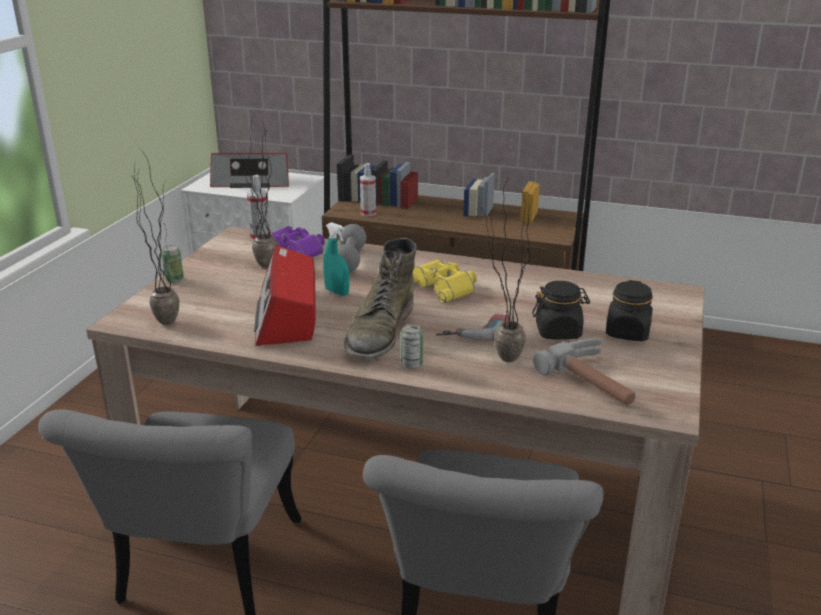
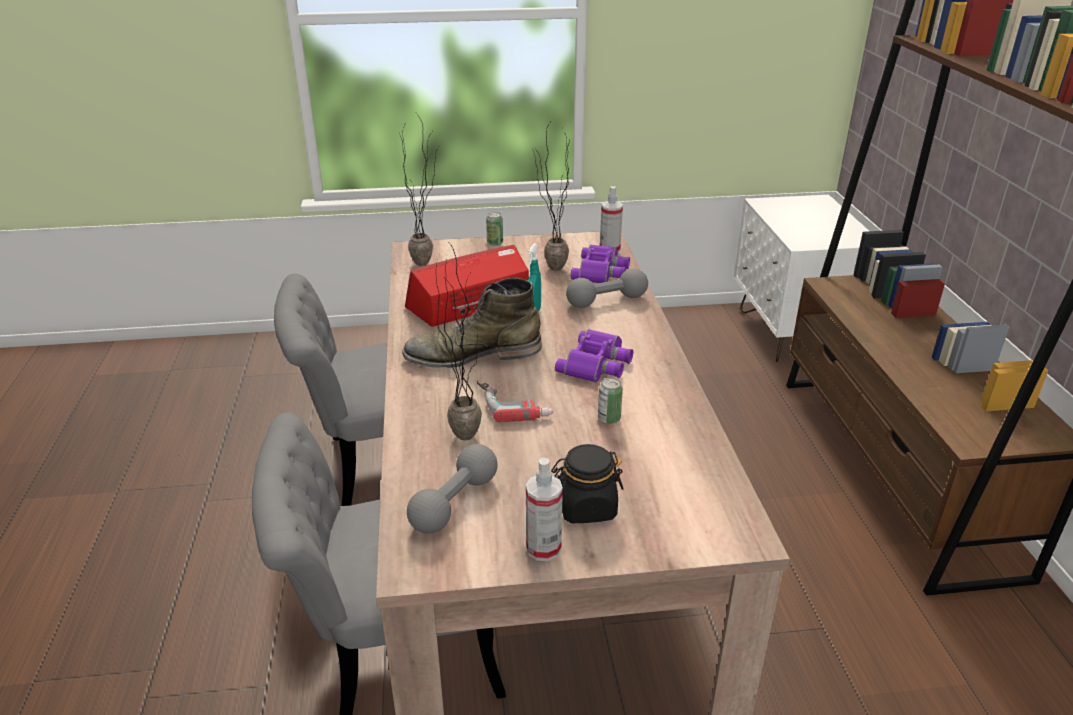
camera: 65 degrees right, 5 degrees up
(252, 181) = (811, 219): radio -> none
(368, 213) = (847, 299): spray bottle -> spray bottle (543, 548)
(411, 364) = (422, 385): can -> can (609, 419)
(444, 286) = (597, 363): yellow binoculars -> purple binoculars
(558, 331) = (550, 456): black jar -> none
(597, 381) = (454, 503): hammer -> grey dumbbell

